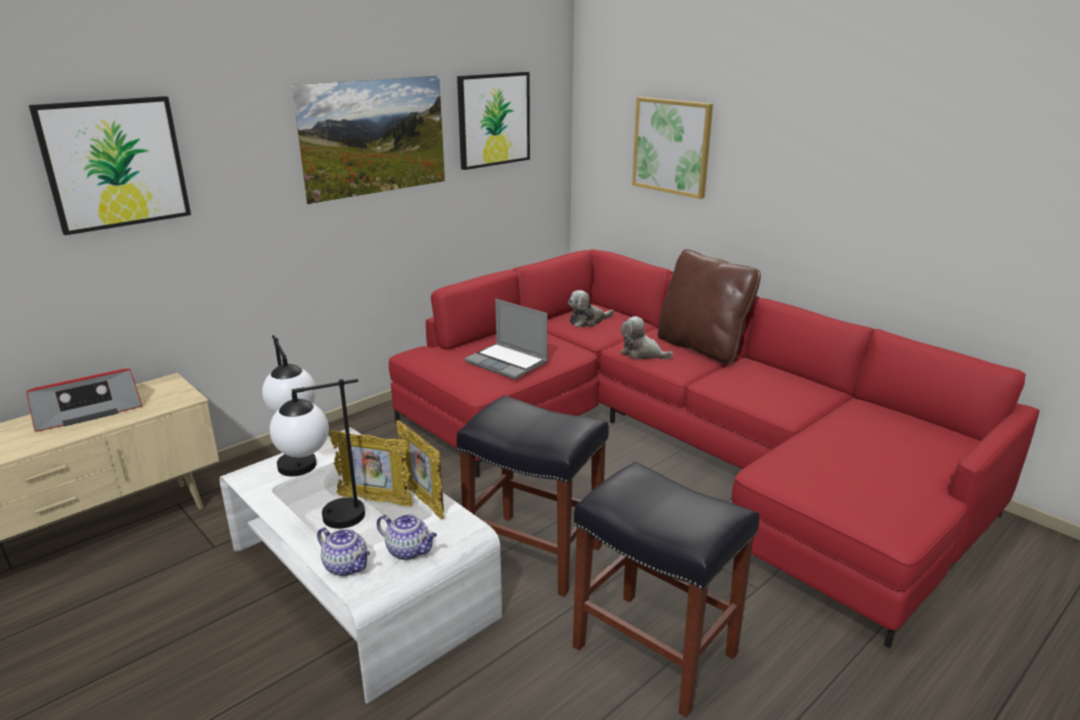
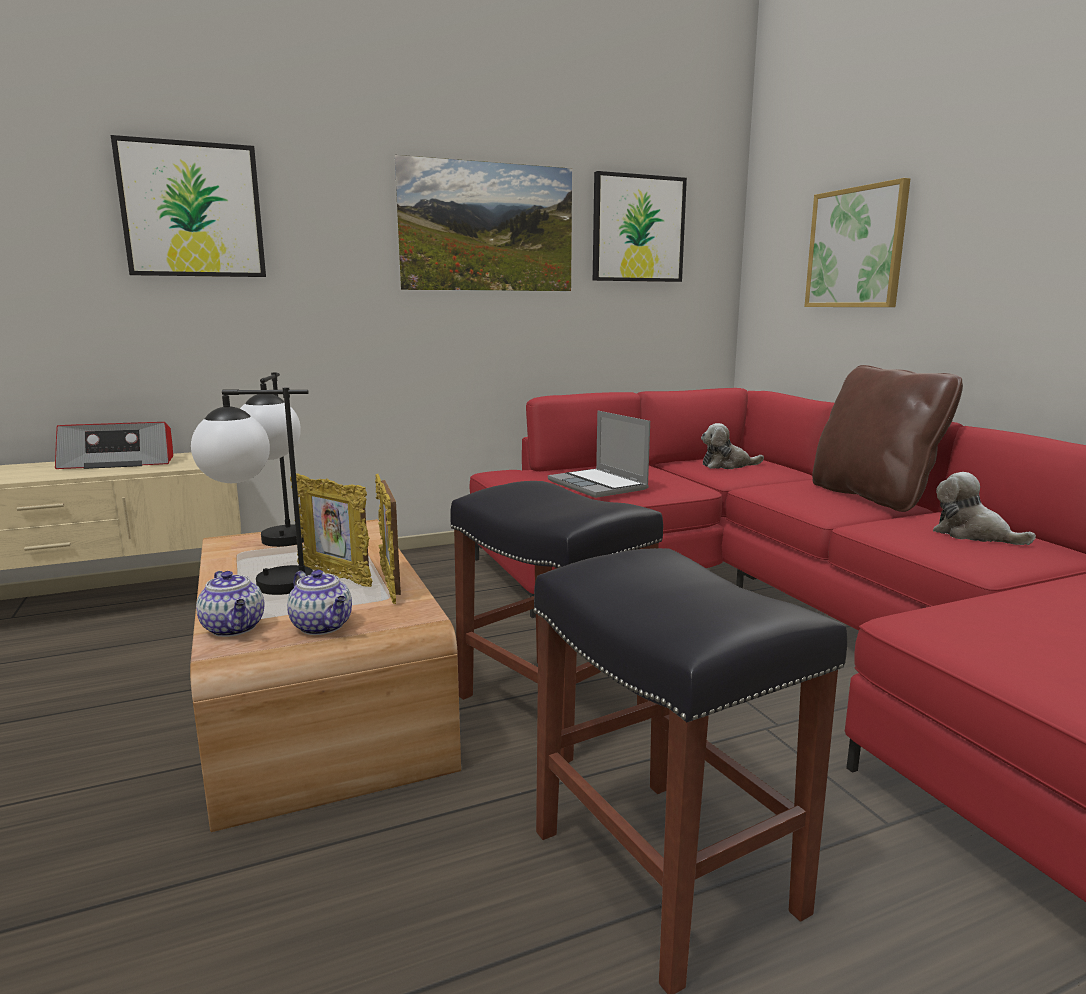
camera: 20 degrees right, 10 degrees down
(360, 581) = (318, 694): white coffee table -> brown coffee table
(642, 353) = (782, 494): plush toy -> plush toy (973, 535)

